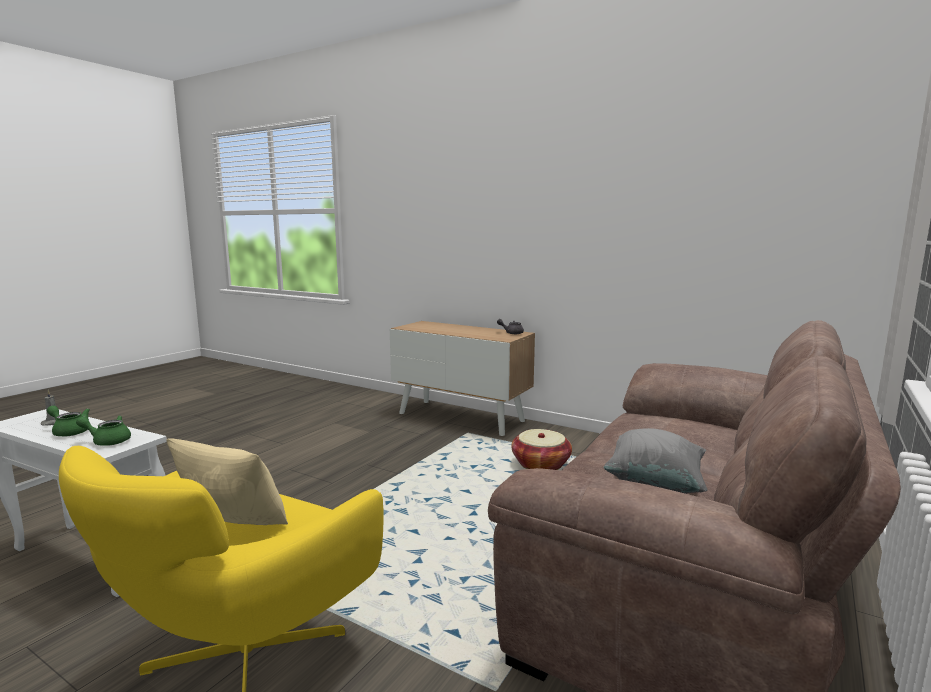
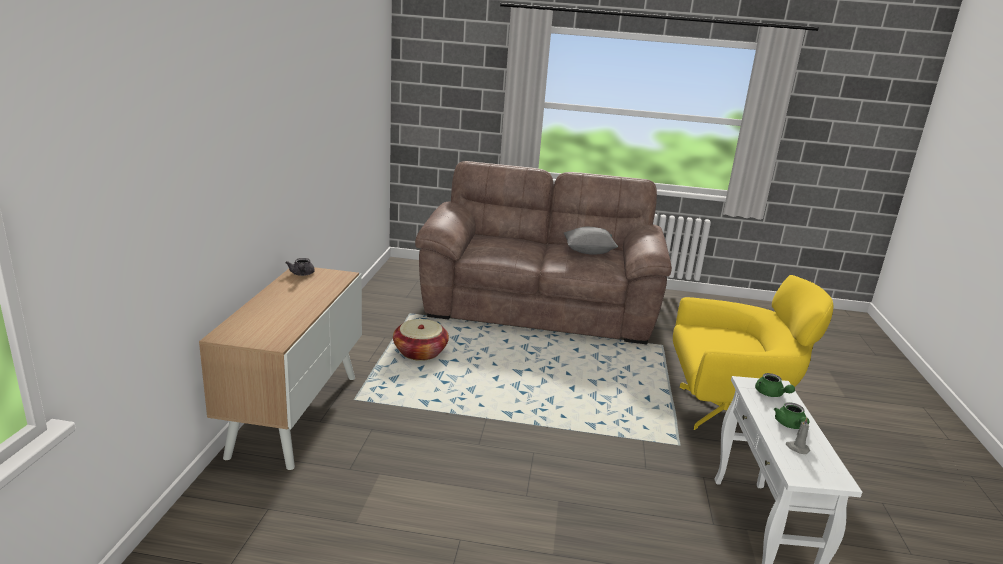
camera: 115 degrees left, 10 degrees up
(234, 523) = (736, 345): beige pillow -> none

